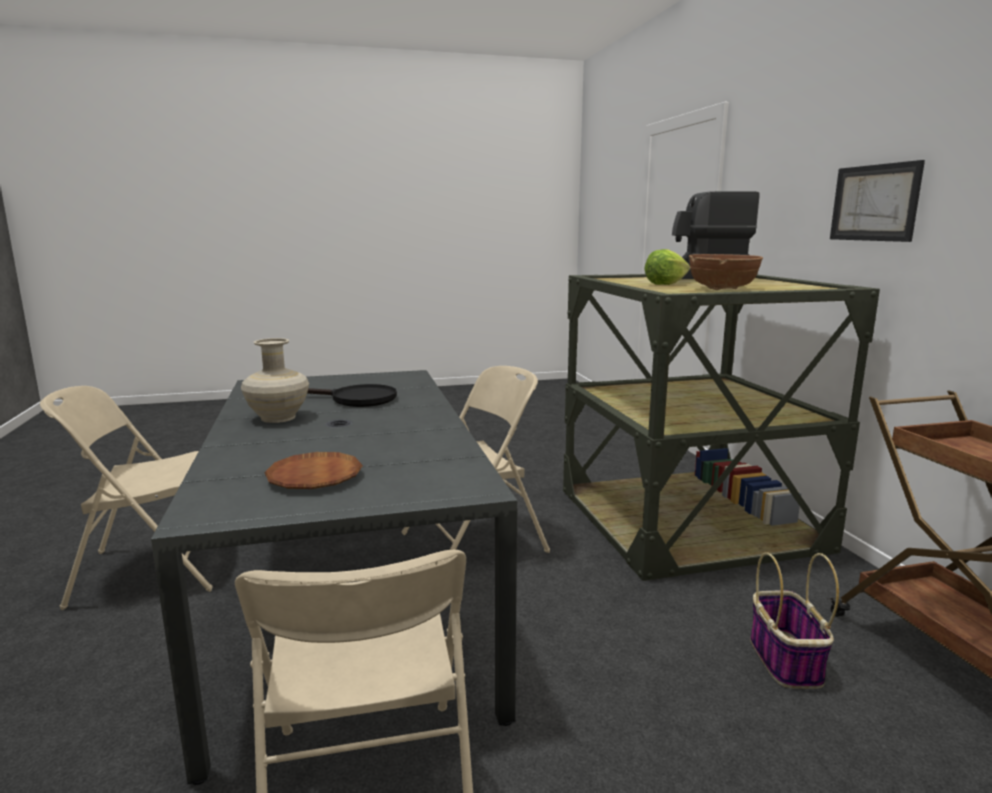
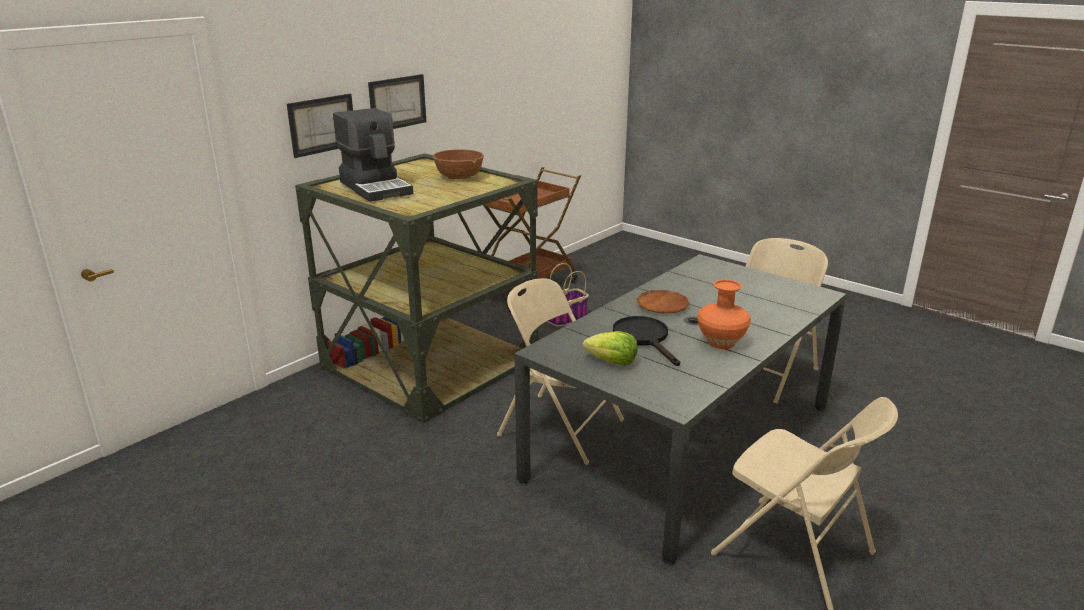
camera: 125 degrees left, 10 degrees up
(279, 418) = (721, 342): beige vase -> orange vase
(315, 477) = (757, 291): brown plate -> brown plate (662, 305)
(665, 284) = (439, 191): lettuce -> lettuce (612, 362)
(783, 216) = (322, 125): none -> picture

